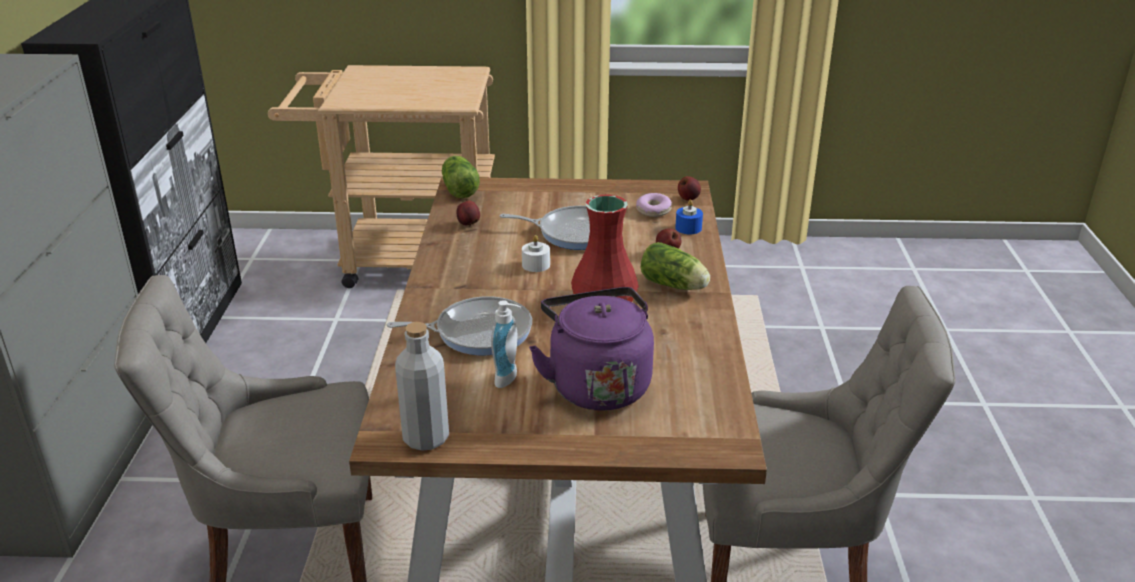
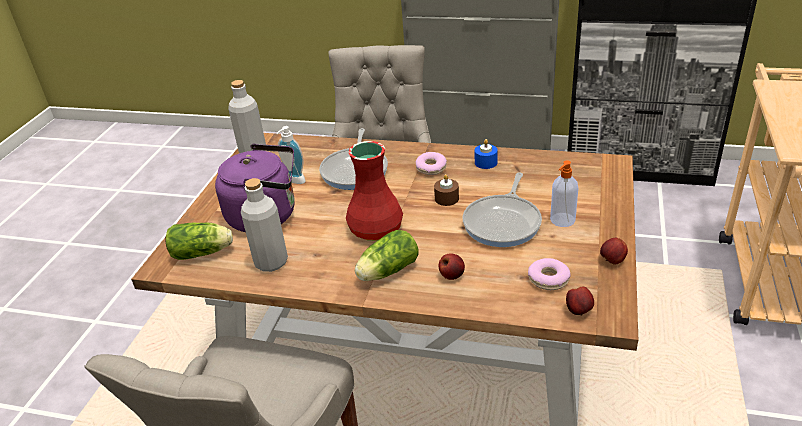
camera: 105 degrees right, 5 degrees up
(459, 189) = (603, 163): lettuce -> lettuce (204, 253)
(469, 224) = (528, 168): apple -> apple (612, 261)
(471, 280) = (431, 168): none -> donut
(536, 265) = (446, 198): white candle -> brown candle
(564, 206) = (562, 220): none -> soap dispenser
(688, 228) = (503, 299): blue candle -> blue candle (486, 162)
(688, 360) = (271, 262): none -> grey bottle

